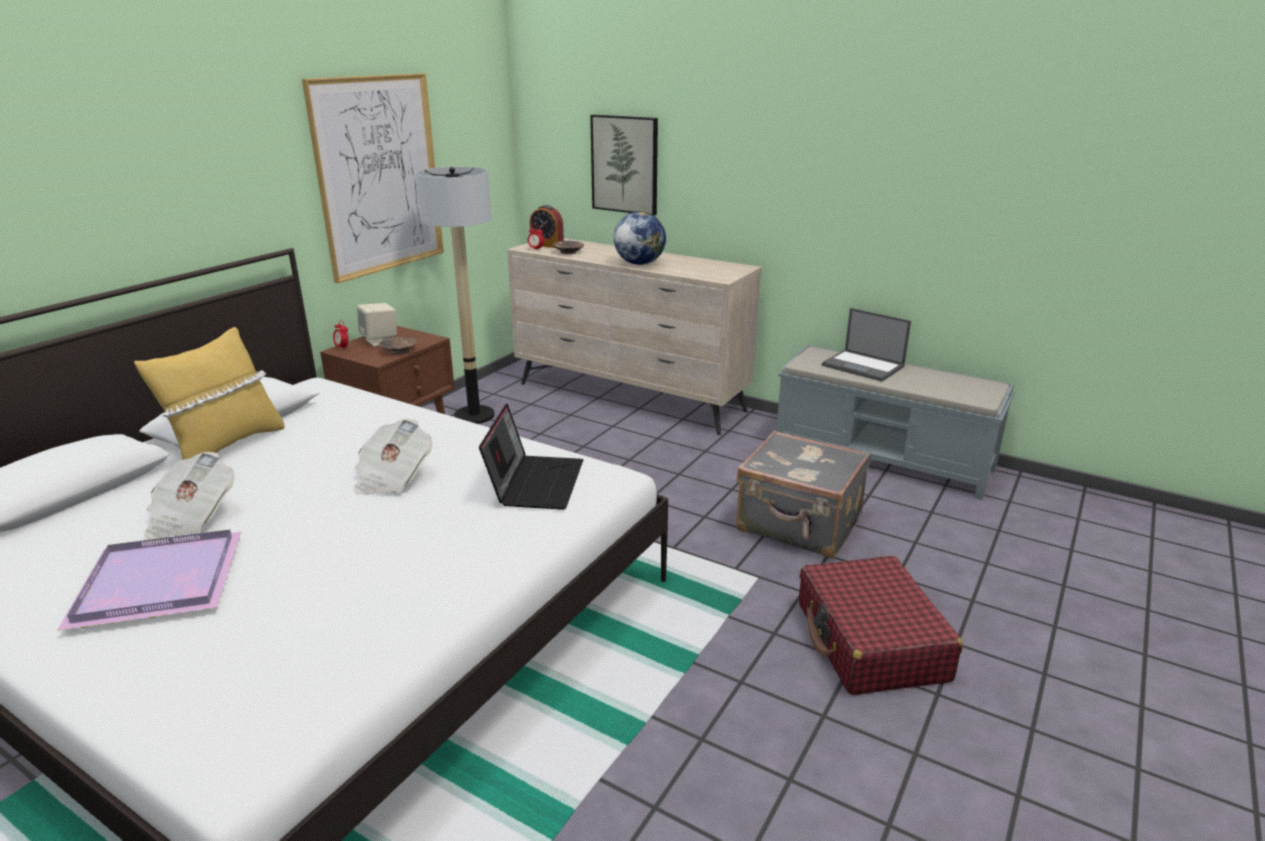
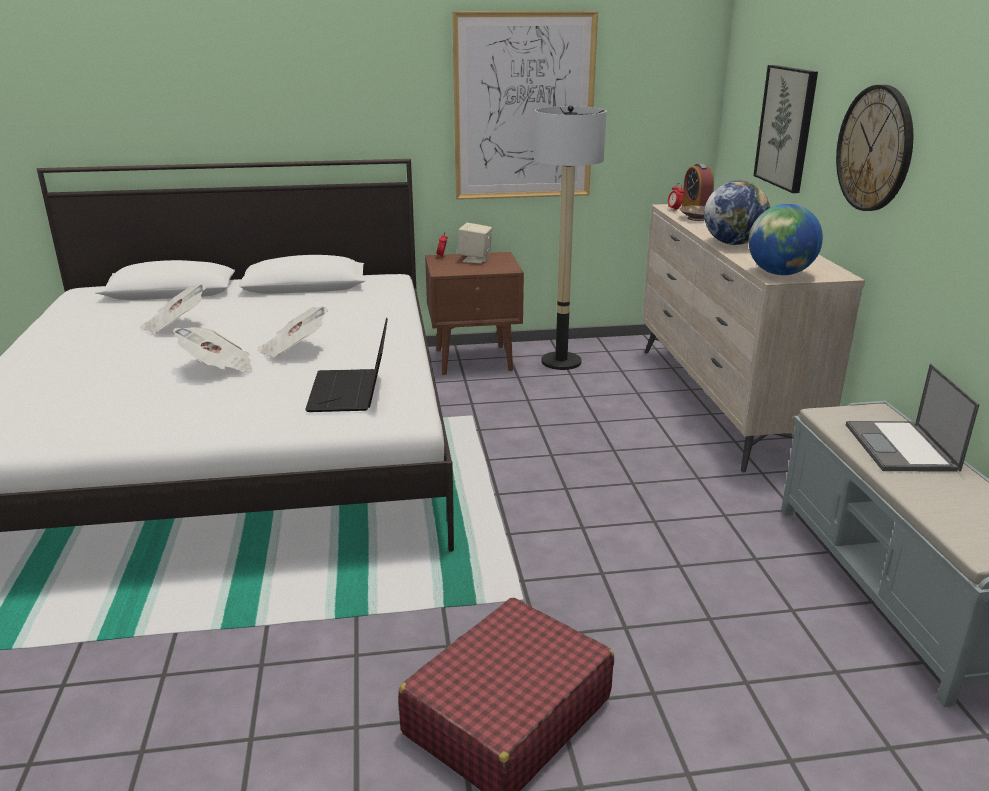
camera: 50 degrees right, 0 degrees up
(155, 584) = (95, 350): purple tray -> none
(226, 446) = (271, 296): yellow pillow -> none
(359, 526) = (218, 368): none -> newspaper
(399, 351) = (469, 270): brown bowl -> none
(535, 482) = (351, 392): laptop -> laptop turned 120 degrees clockwise
(717, 275) = (779, 274): none -> globe
(744, 171) = (875, 149): none -> wall clock
(799, 525) = (652, 587): grey suitcase -> none

